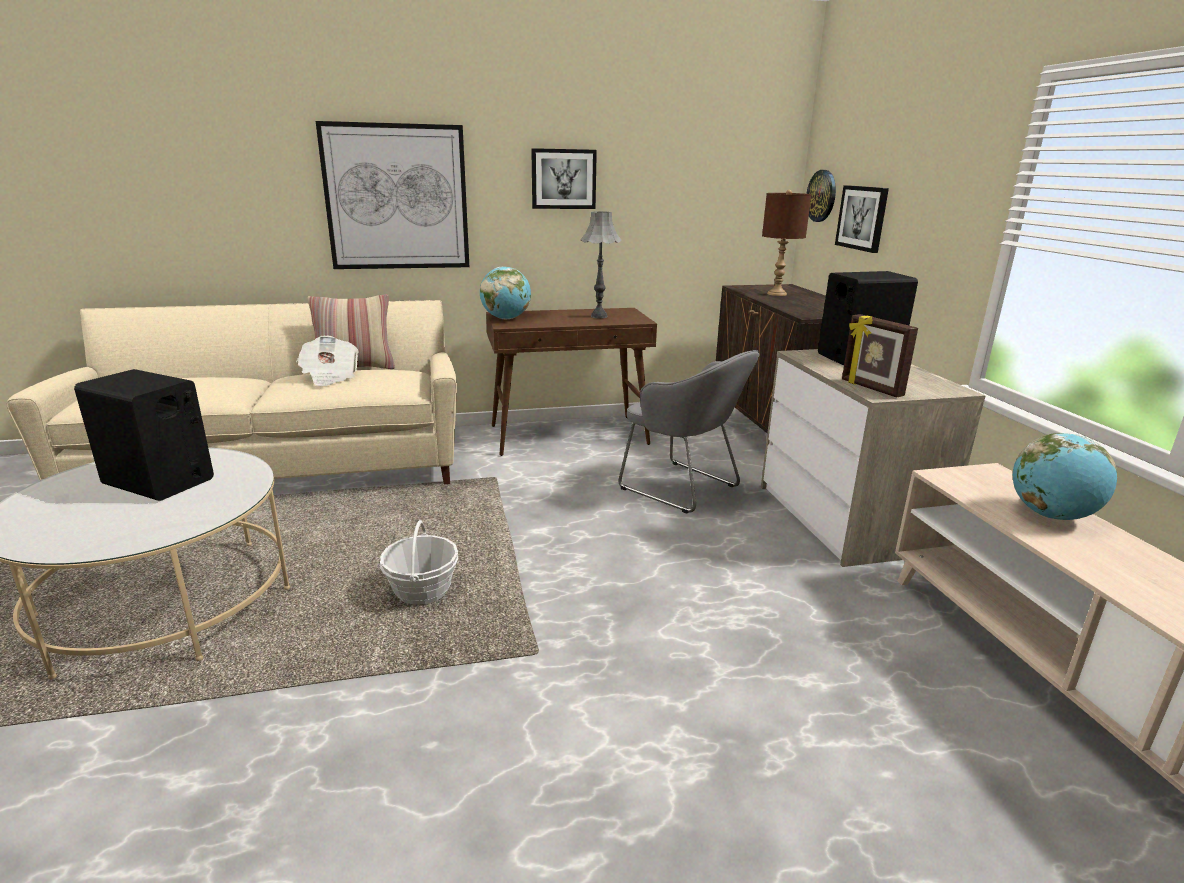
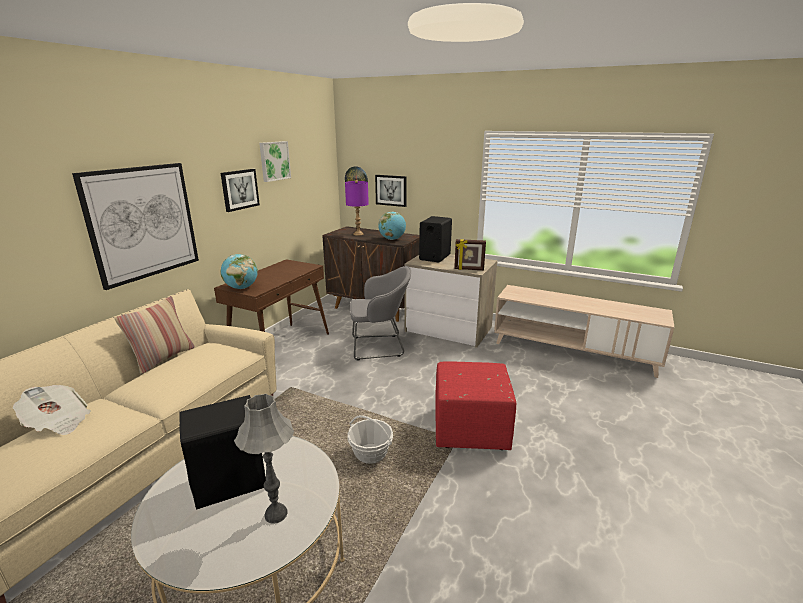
camera: 50 degrees left, 0 degrees up
(330, 377) = (179, 369): newspaper -> newspaper (58, 422)
(580, 656) = (469, 430): none -> red ottoman
(599, 316) = (286, 270): grey table lamp -> grey table lamp (276, 514)
(643, 142) = (274, 161): none -> picture
(776, 294) = (358, 234): brown table lamp -> purple table lamp
(1051, 516) = (547, 296): globe -> globe (392, 239)

